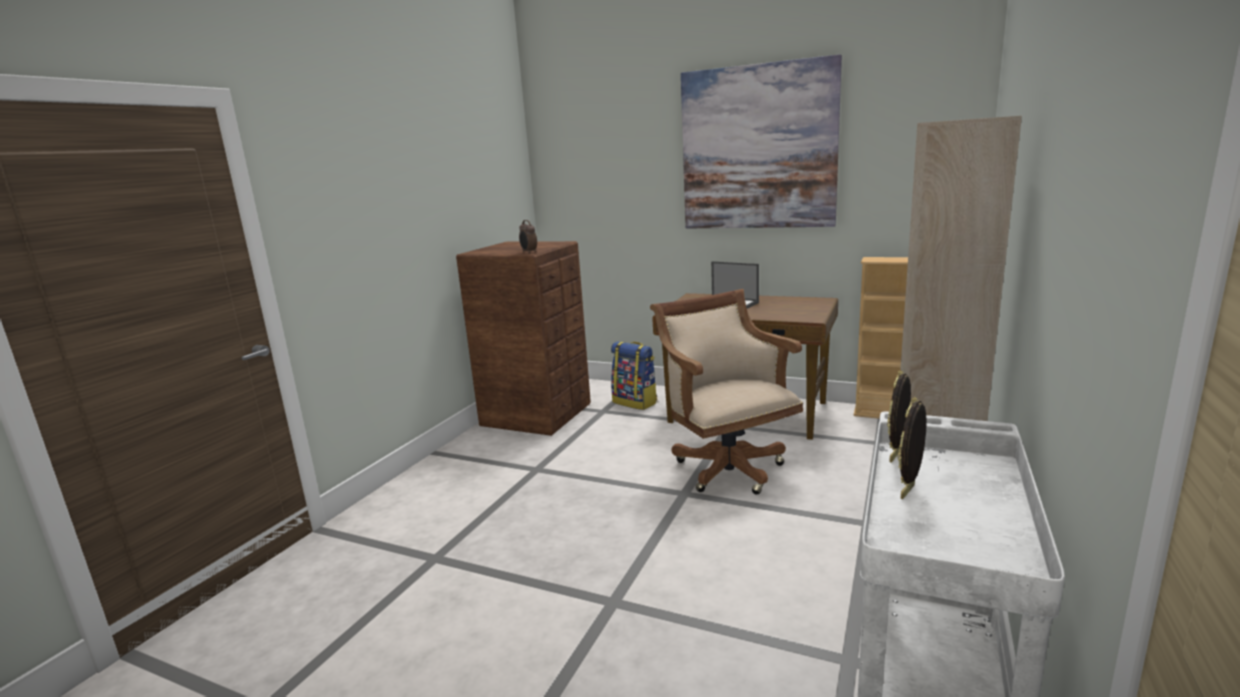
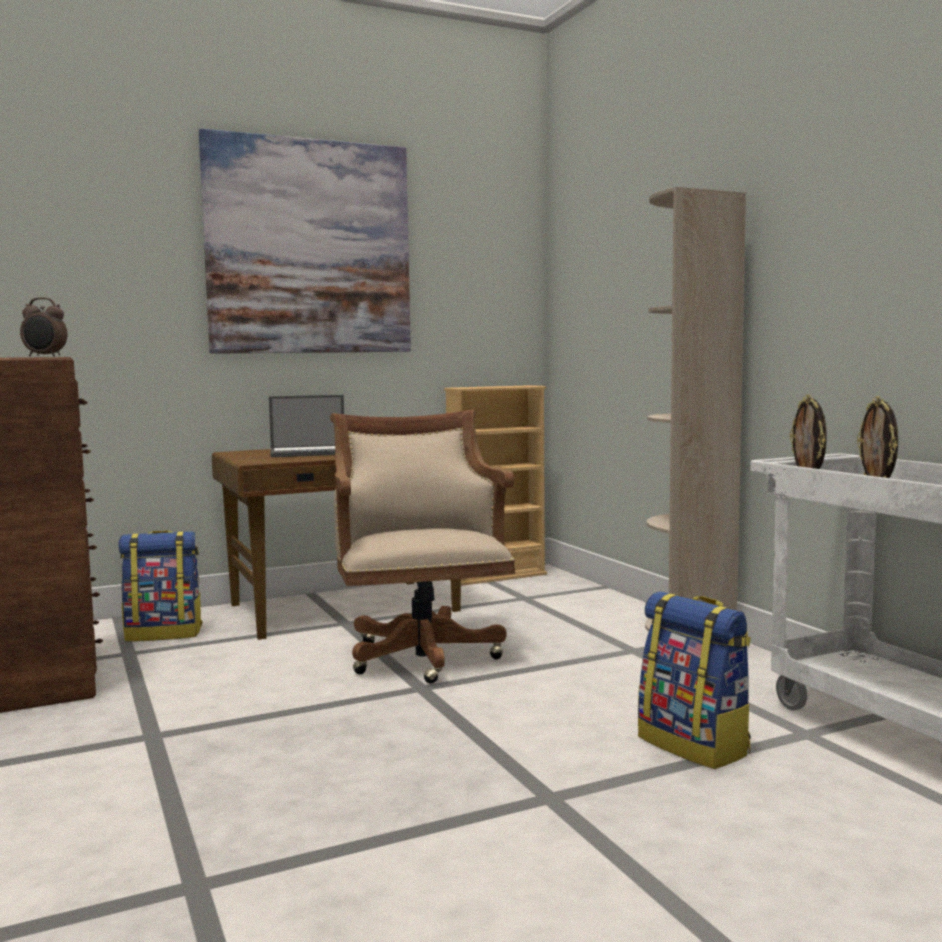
camera: 50 degrees left, 10 degrees down
(726, 468) = (421, 655): office chair -> office chair turned 60 degrees clockwise
(752, 620) = (695, 745): none -> backpack

